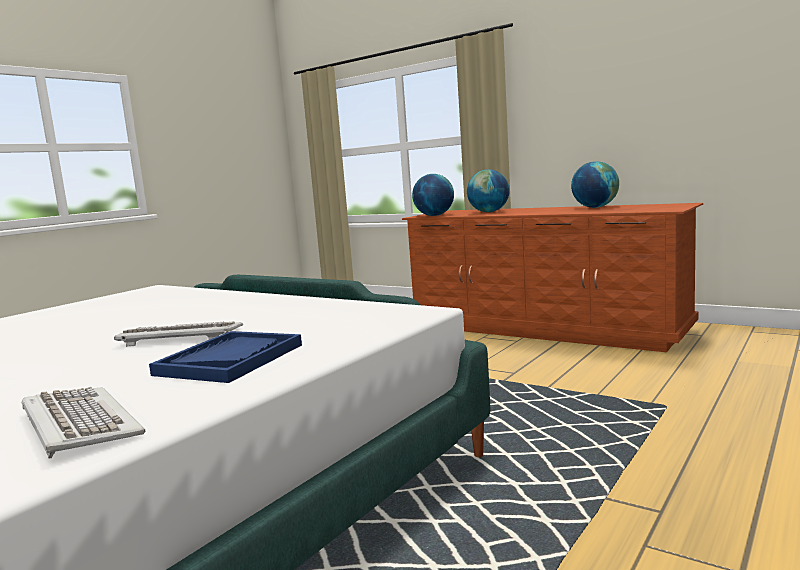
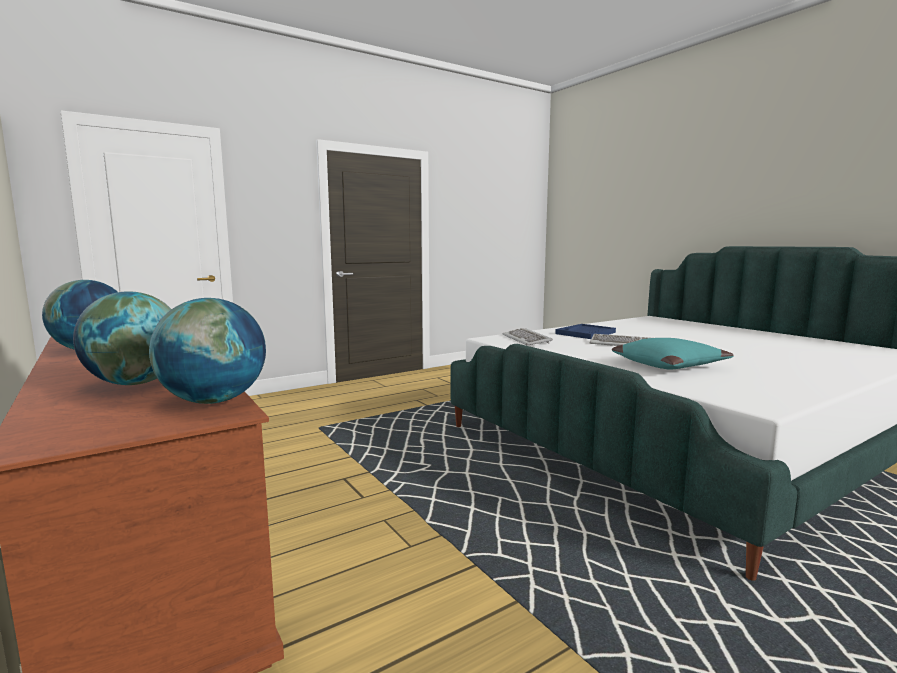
camera: 160 degrees left, 0 degrees up
(78, 424) = (622, 326): keyboard -> keyboard (527, 339)
(165, 310) = (668, 365): none -> turquoise pillow

